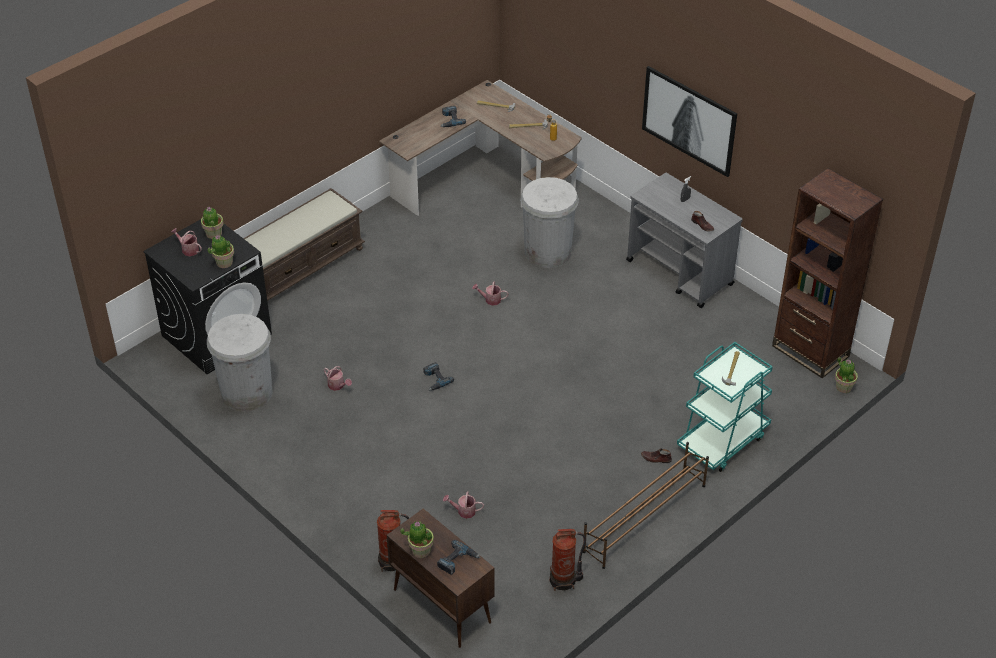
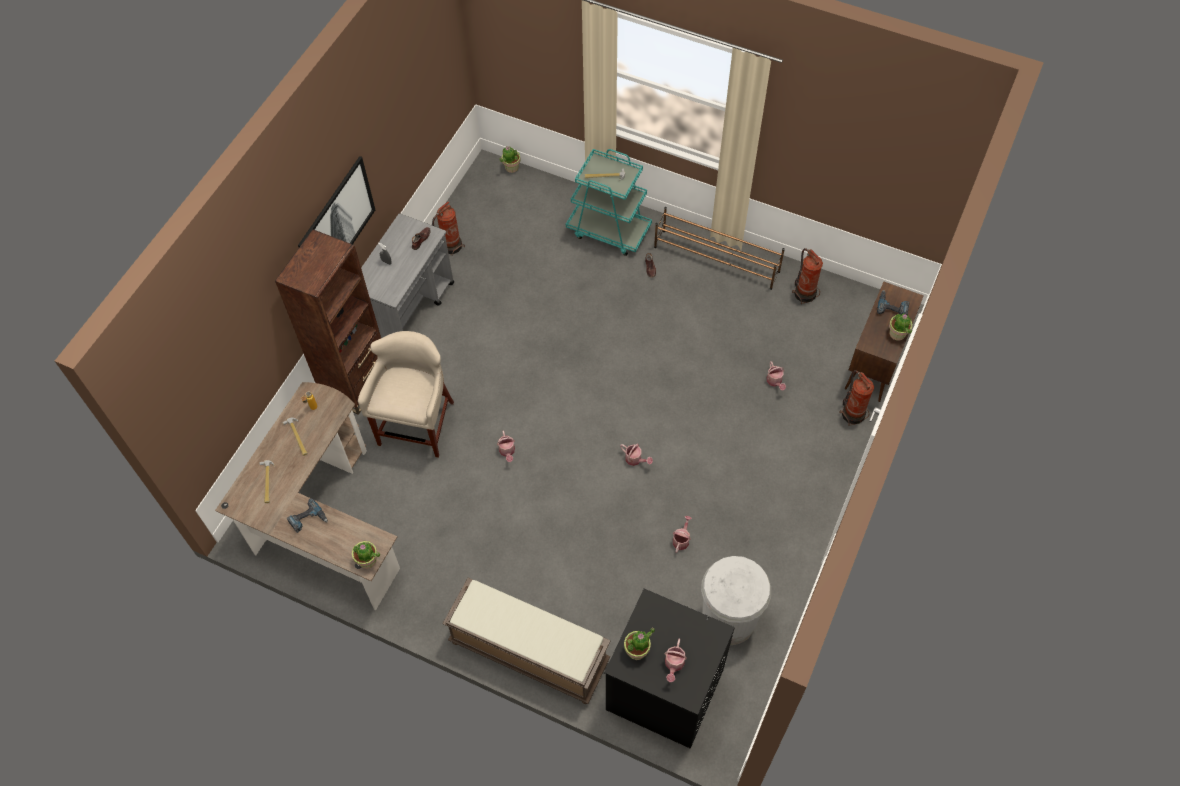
camera: 110 degrees left, 15 degrees up
(224, 263) = (677, 616): potted plant -> potted plant (367, 560)
(435, 379) = (635, 460): power drill -> watering can
(548, 252) = (417, 425): white trash can -> beige stool
(748, 316) = (450, 246): none -> fire extinguisher
(810, 351) = (477, 196): brown bookcase -> brown bookcase (356, 382)

